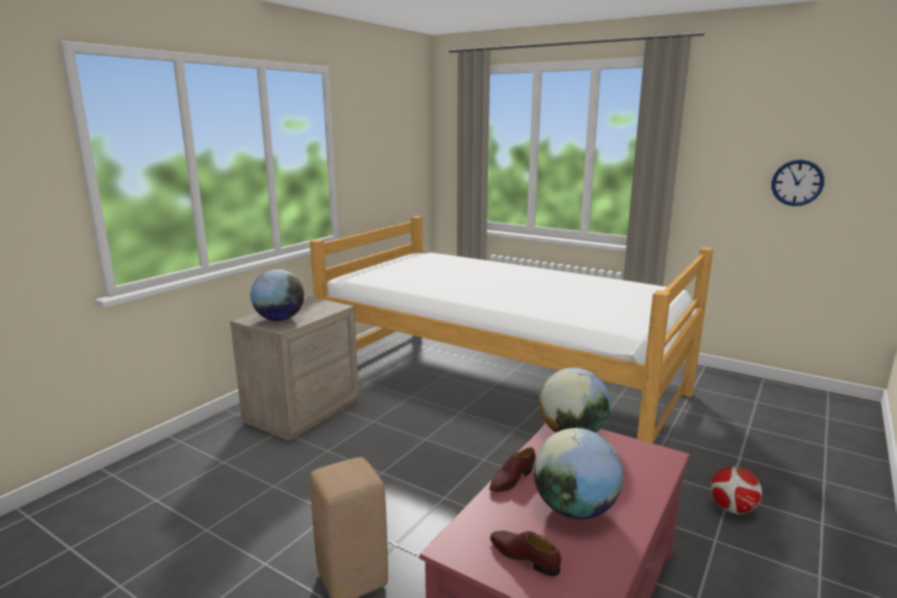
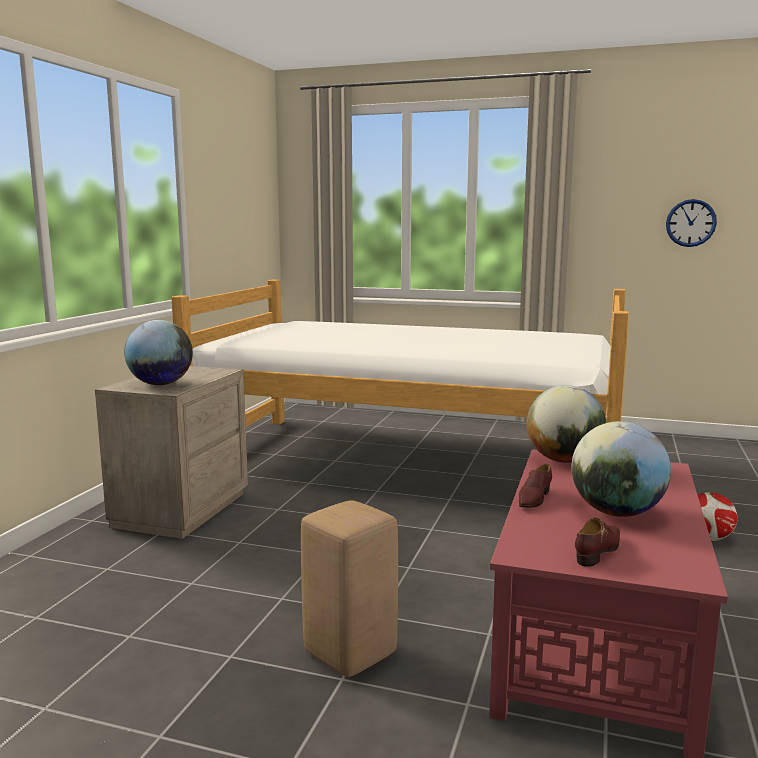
camera: 15 degrees left, 5 degrees down
(524, 557) = (599, 551): brown shoe -> brown shoe turned 105 degrees clockwise

